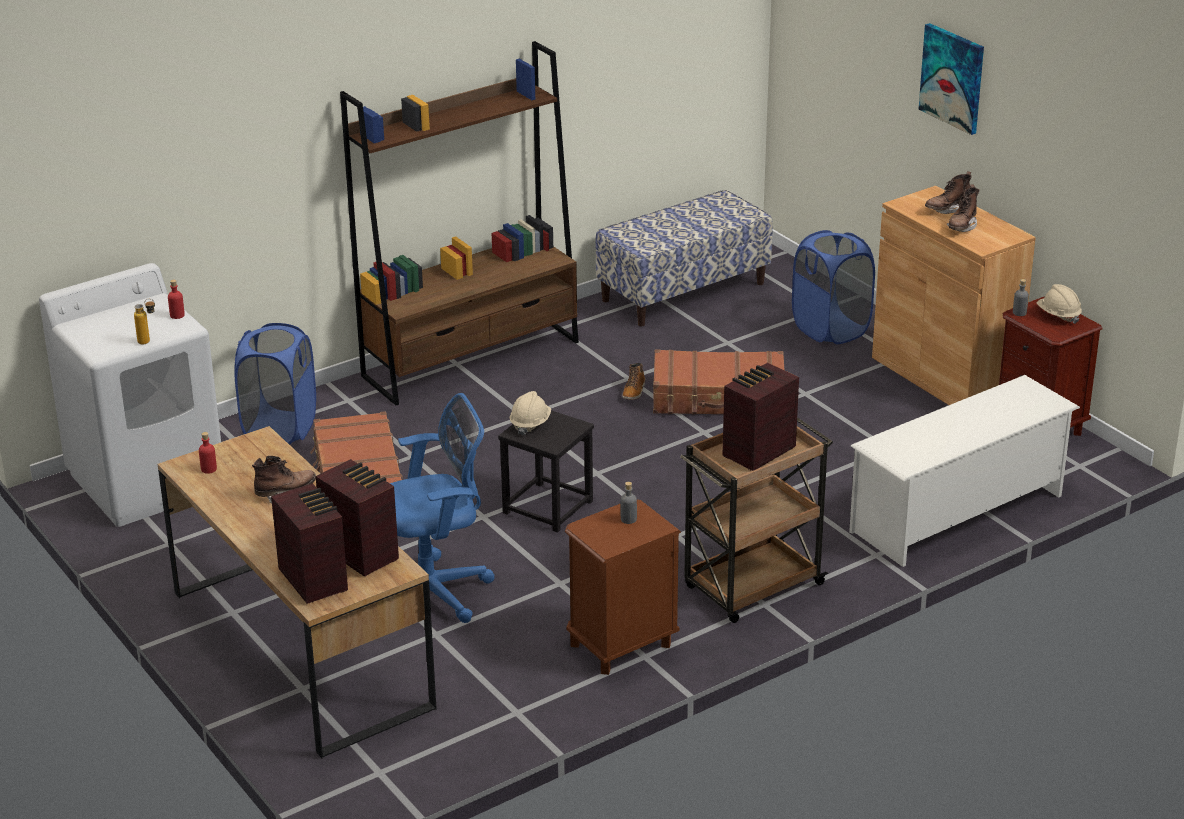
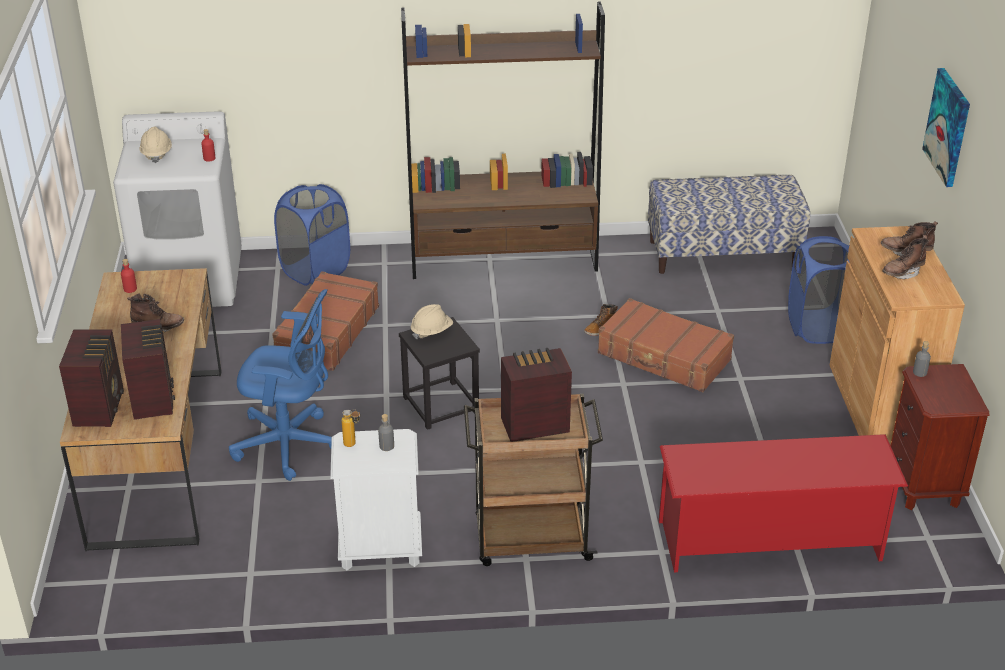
camera: 30 degrees right, 5 degrees up
(148, 342) = (168, 173): bottle -> bottle (353, 445)
(620, 645) = (380, 548): brown nightstand -> white nightstand
(958, 513) = (770, 541): white shoe rack -> red shoe rack
(1058, 315) = (955, 387): beige hard hat -> beige hard hat (156, 154)

